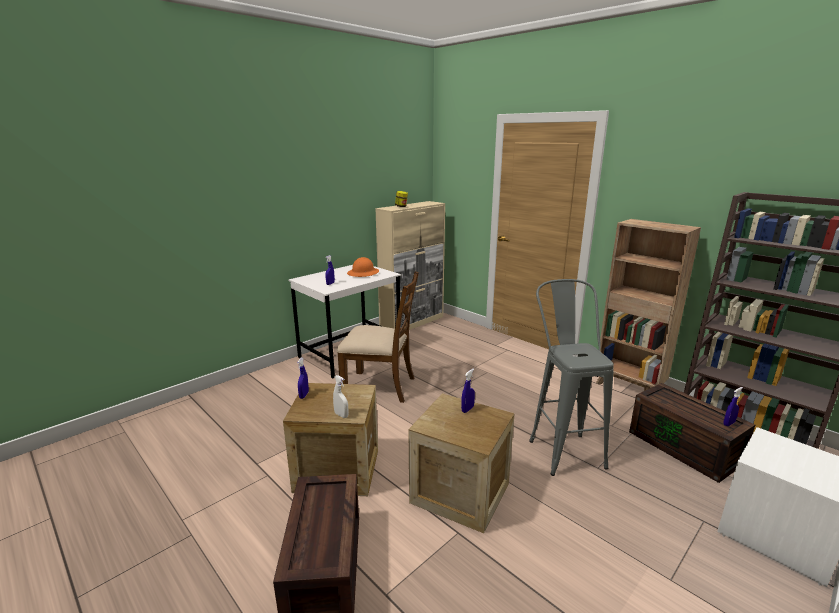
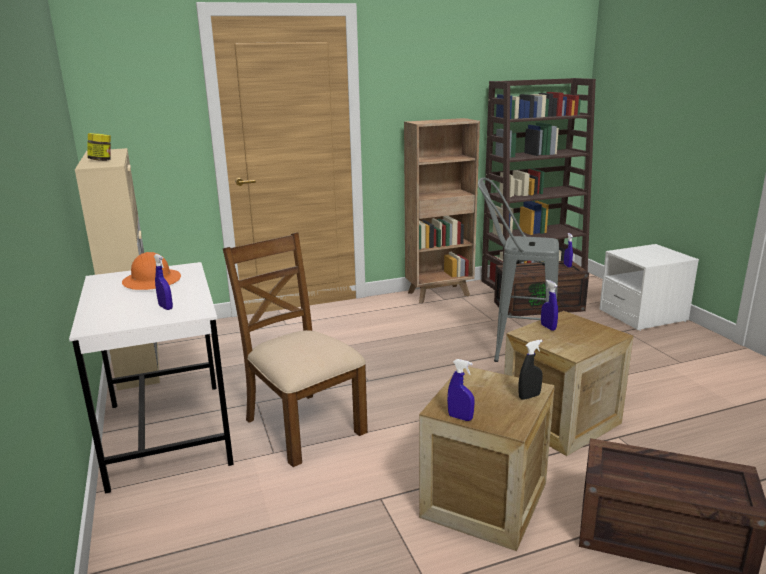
camera: 65 degrees left, 0 degrees up
(341, 415) = (529, 396): white spray bottle -> black spray bottle
(380, 386) = (303, 426): brown chair -> brown chair turned 75 degrees counterclockwise

